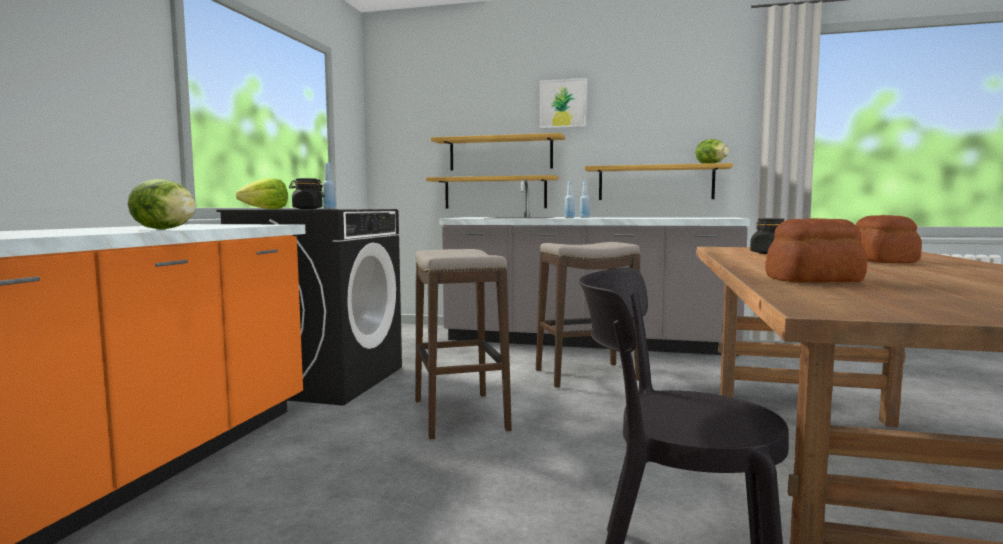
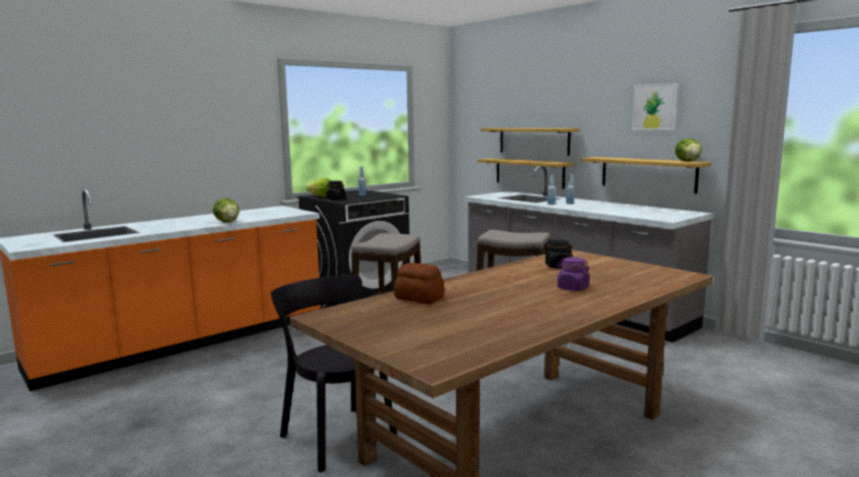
camera: 35 degrees right, 5 degrees up
(563, 103) = (578, 100): picture -> picture (654, 107)
(883, 261) = (572, 288): bread -> purple jar

